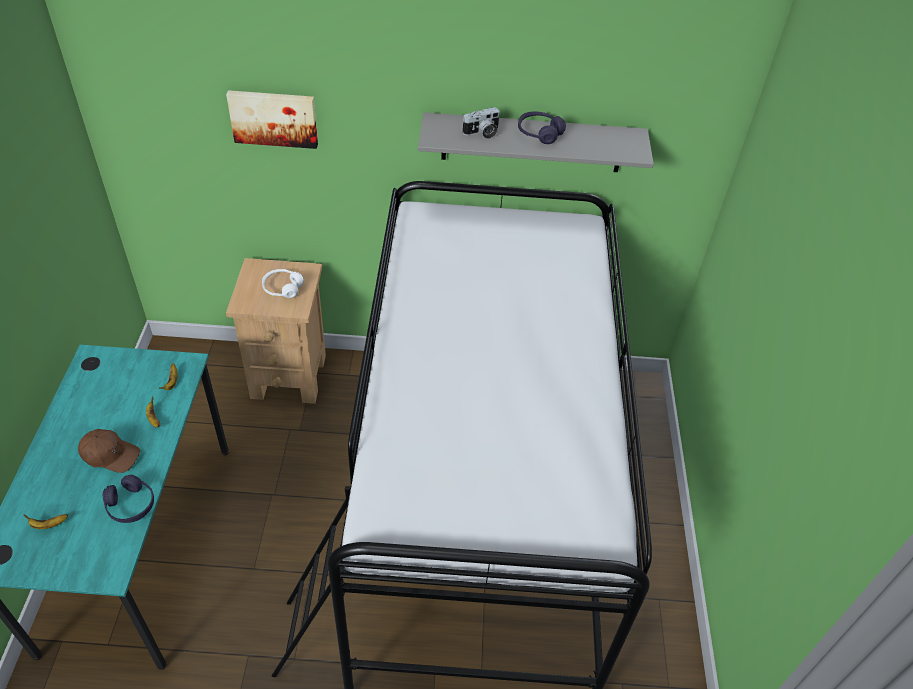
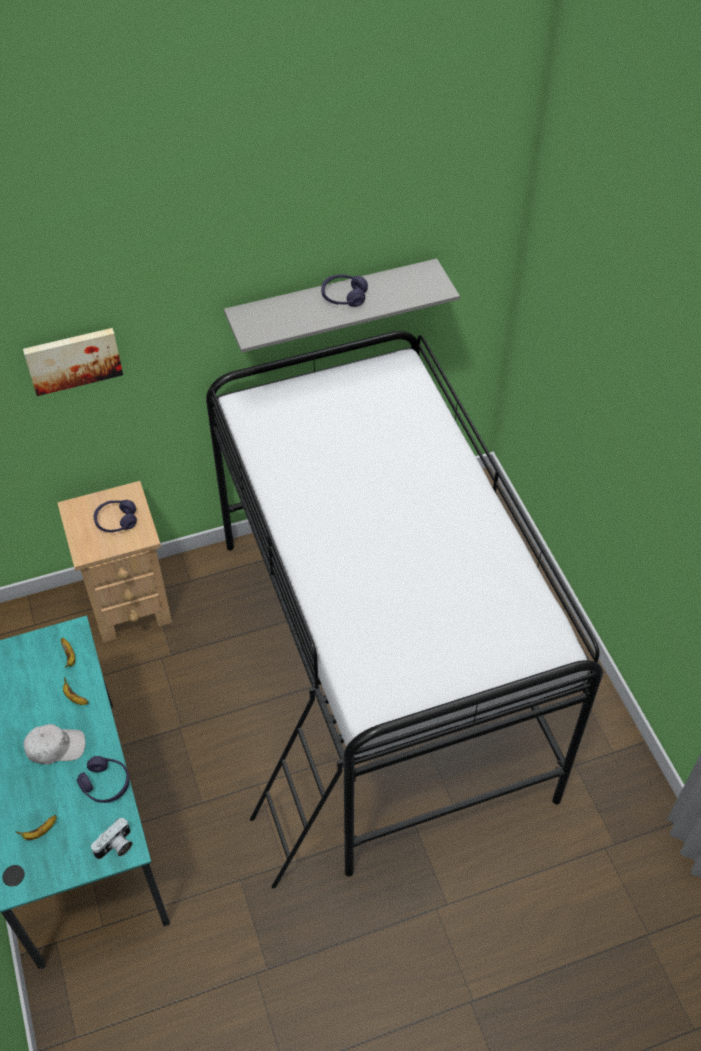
camera: 20 degrees left, 5 degrees up
(110, 455) = (55, 747): brown cap -> white cap
(282, 288) = (116, 521): white headphones -> purple headphones
(482, 133) = (292, 314): camera -> camera (116, 846)

